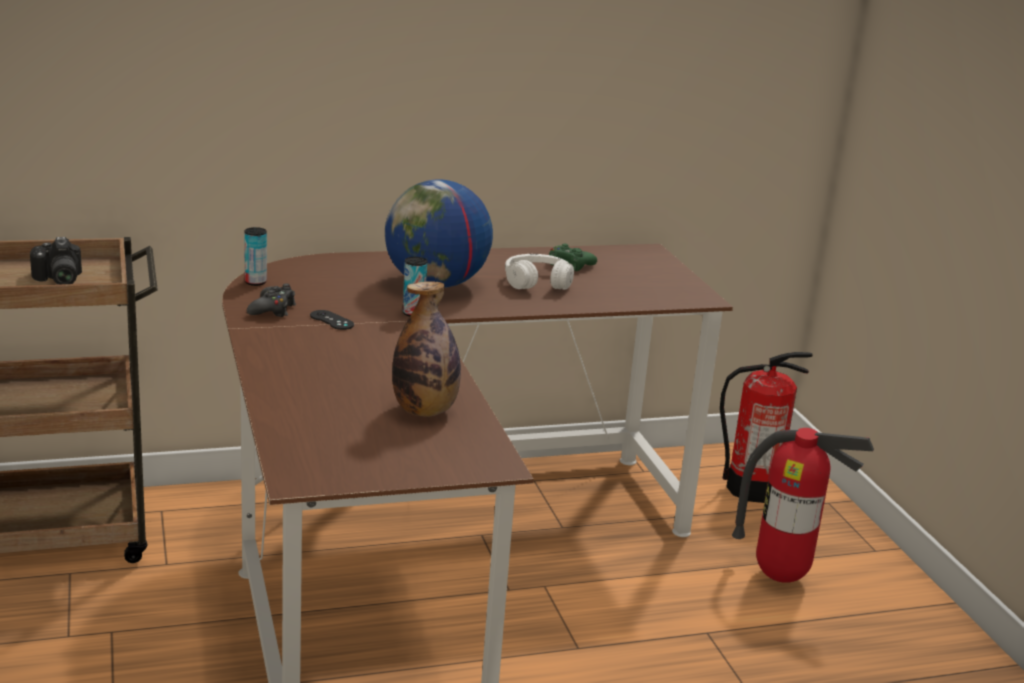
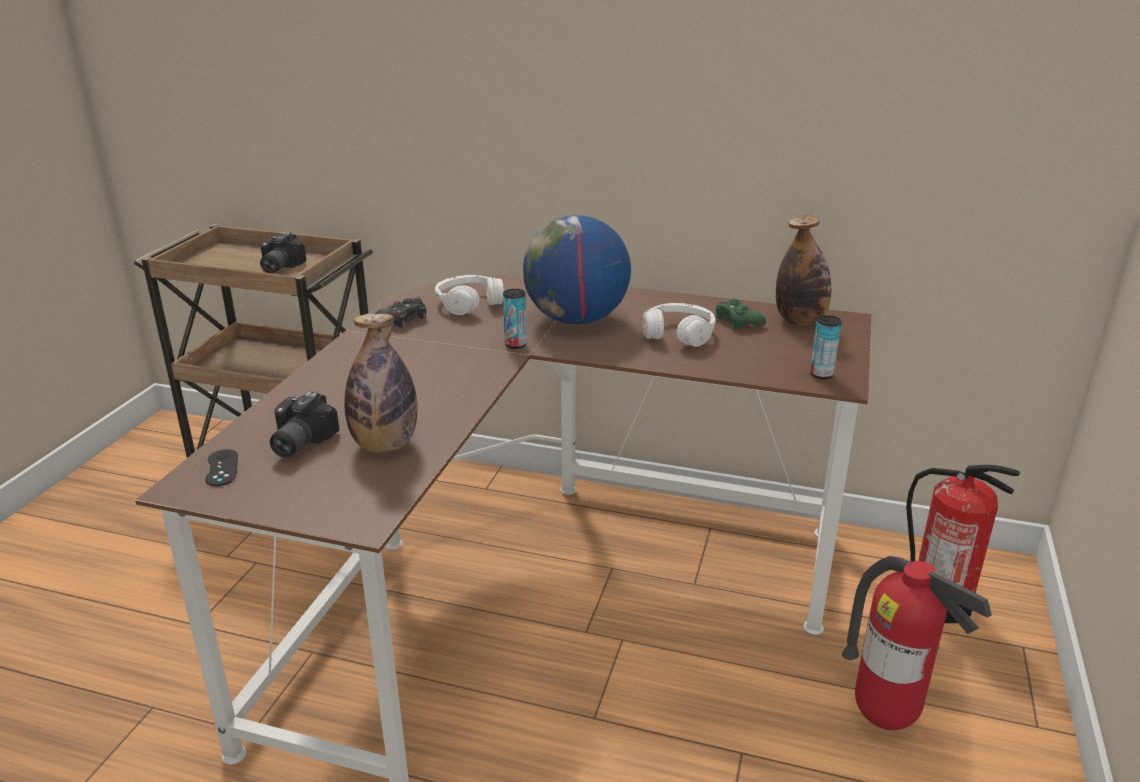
camera: 35 degrees right, 5 degrees up
(255, 282) = (426, 293): can -> can (821, 374)
(314, 285) = (469, 303): none -> white headphones
(331, 320) = (436, 338): black game controller -> black game controller (222, 468)
(344, 426) = (297, 442): none -> camera
(616, 257) = (800, 321): none -> bottle

